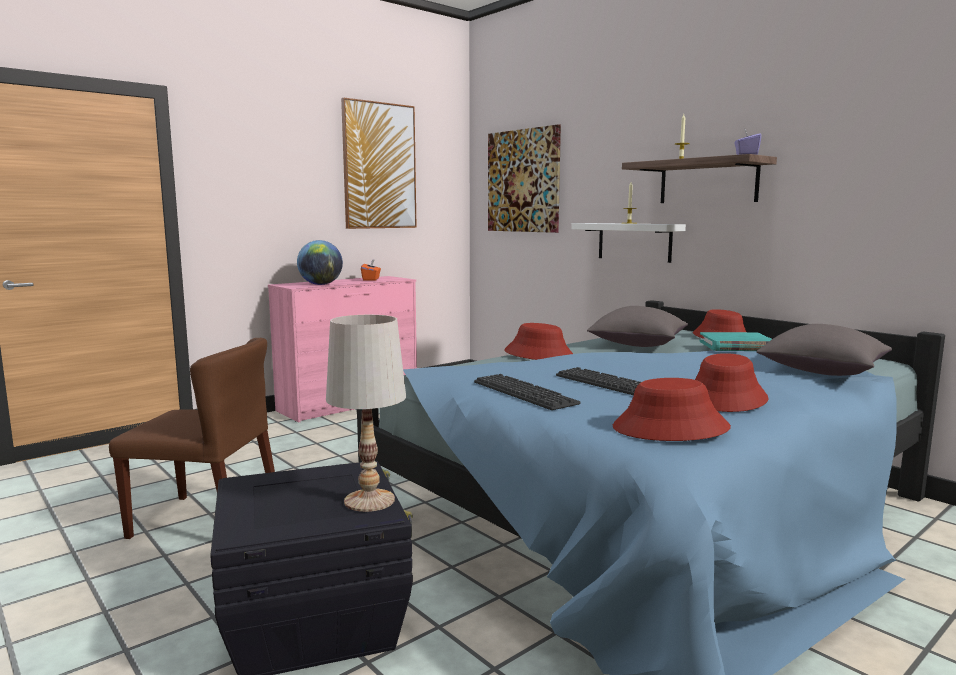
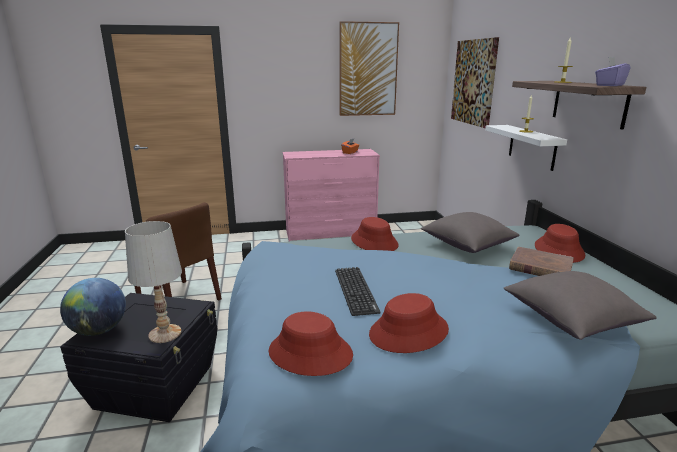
camera: 30 degrees right, 10 degrees up
(320, 284) = (309, 155): globe -> globe (99, 330)
(524, 393) = (285, 284): keyboard -> none
(736, 346) = (540, 267): turquoise book -> brown book

